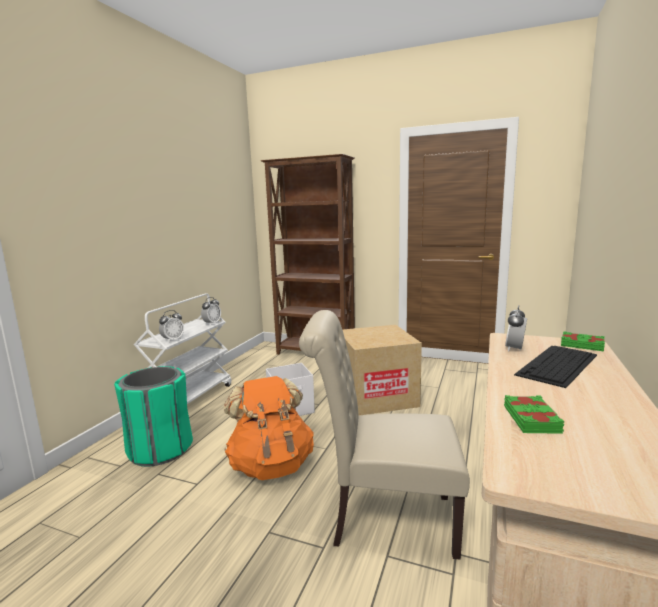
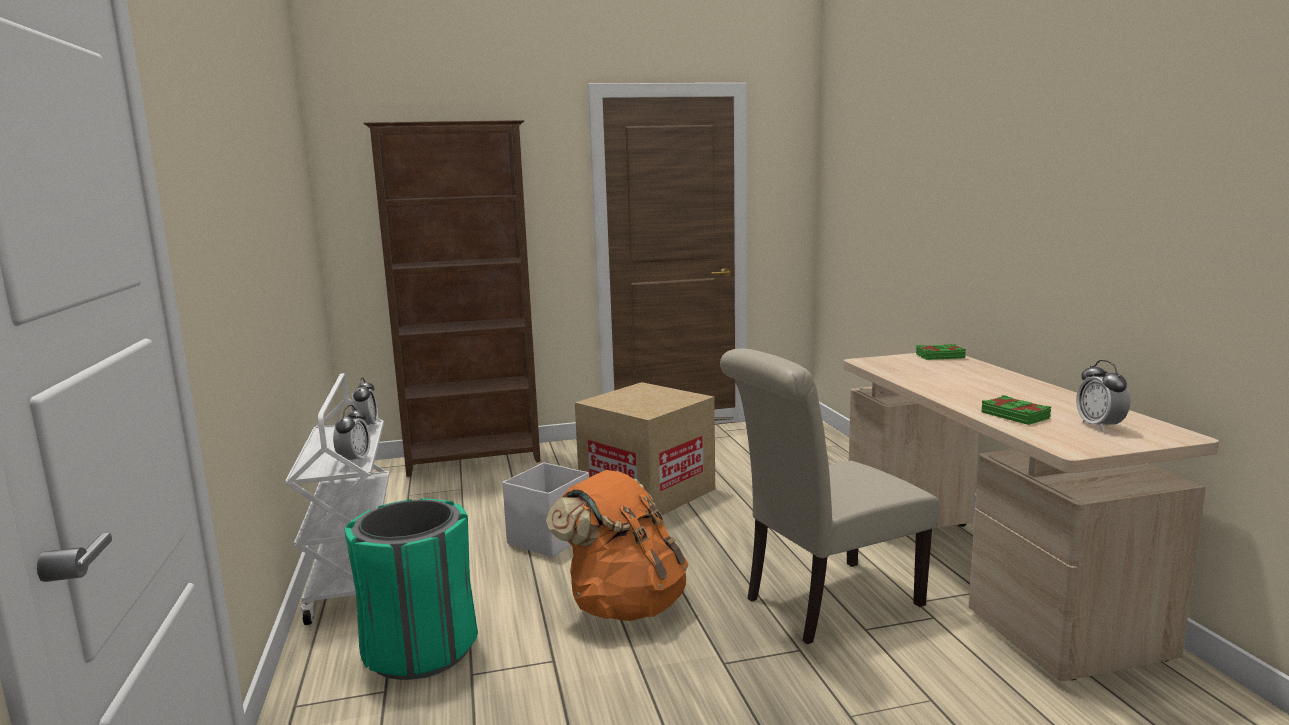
camera: 35 degrees left, 0 degrees up
(514, 349) = (896, 369): alarm clock -> alarm clock (1099, 426)
(557, 365) = (954, 375): keyboard -> none

